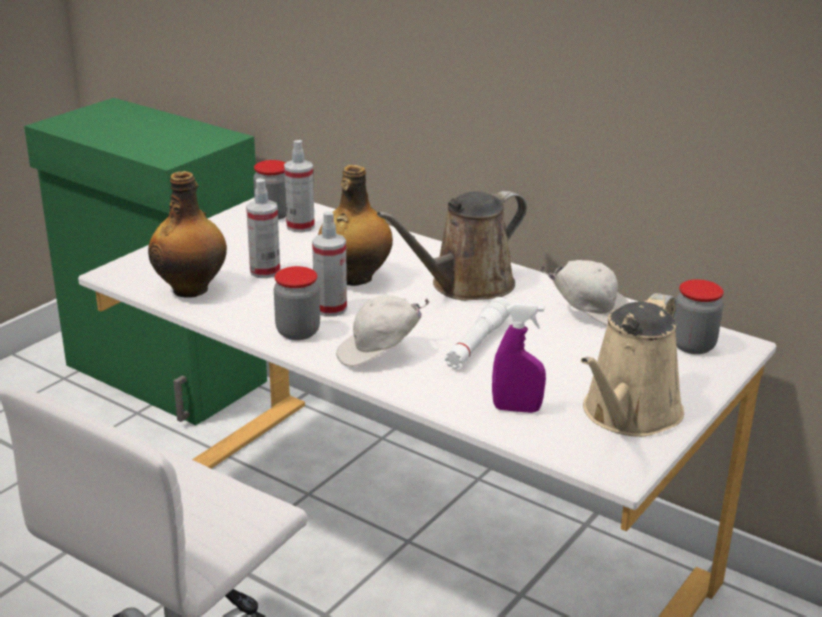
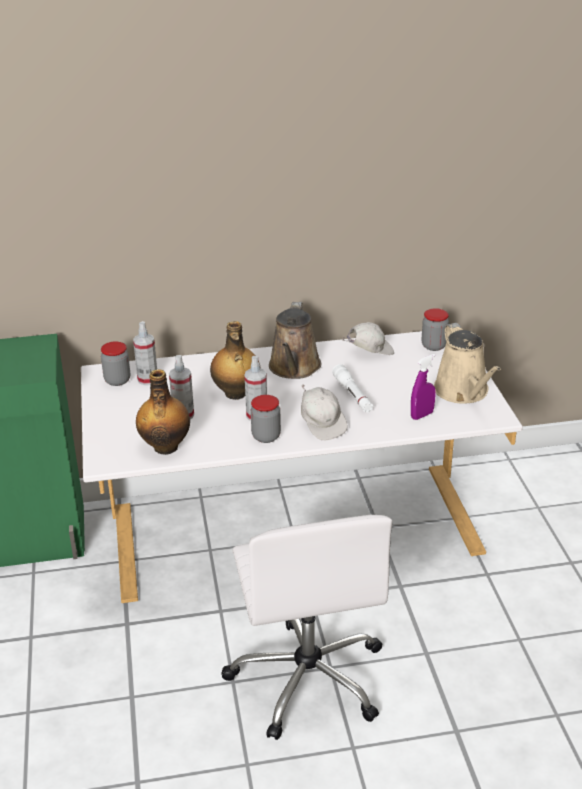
camera: 45 degrees left, 5 degrees up
(380, 353) = (322, 424): white cap -> white cap turned 45 degrees counterclockwise

